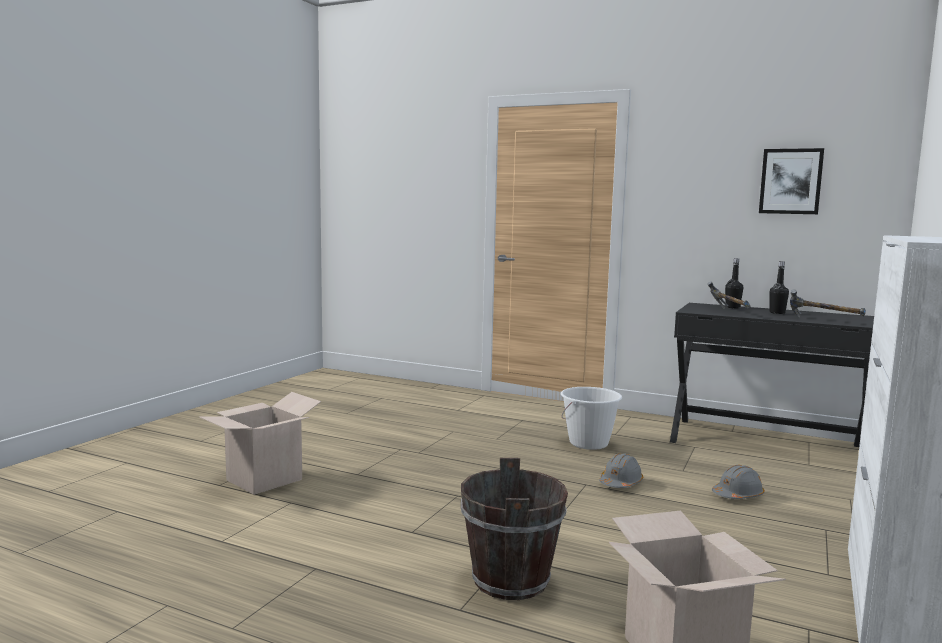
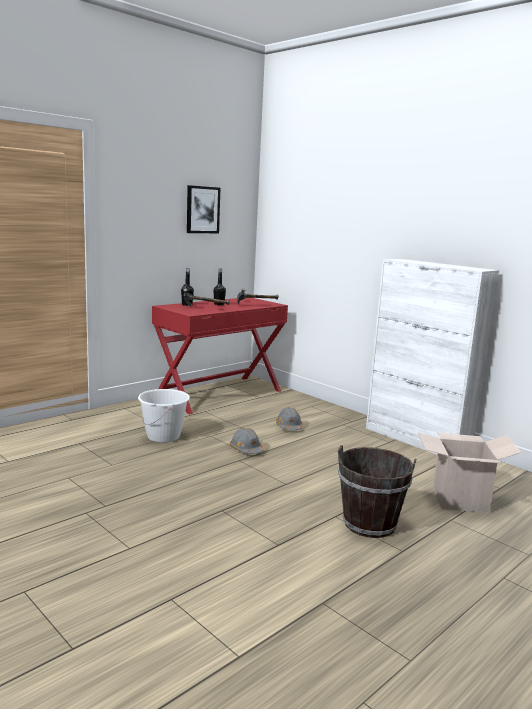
camera: 70 degrees left, 5 degrees up
(264, 480) = (89, 610): cardboard box -> none
(765, 443) = (219, 394): black desk -> red desk

